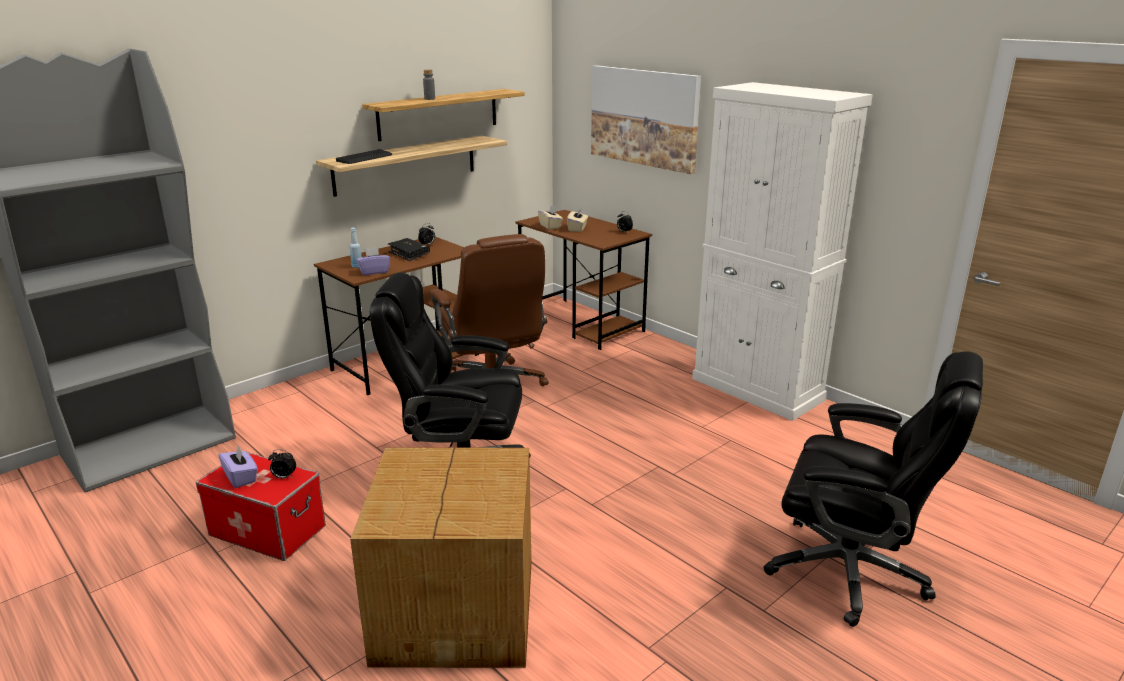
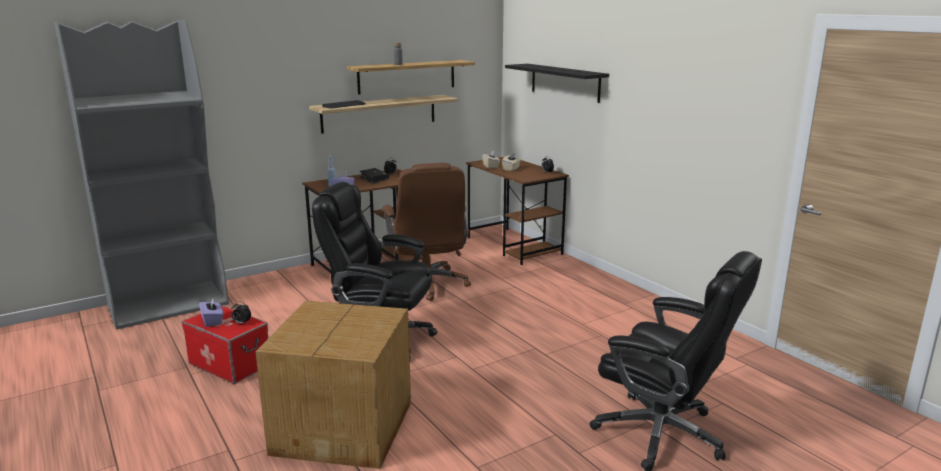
camera: 10 degrees right, 5 degrees down
(644, 117) = (565, 82): picture -> black shelf
(757, 389) = (639, 301): white cabinet -> none

